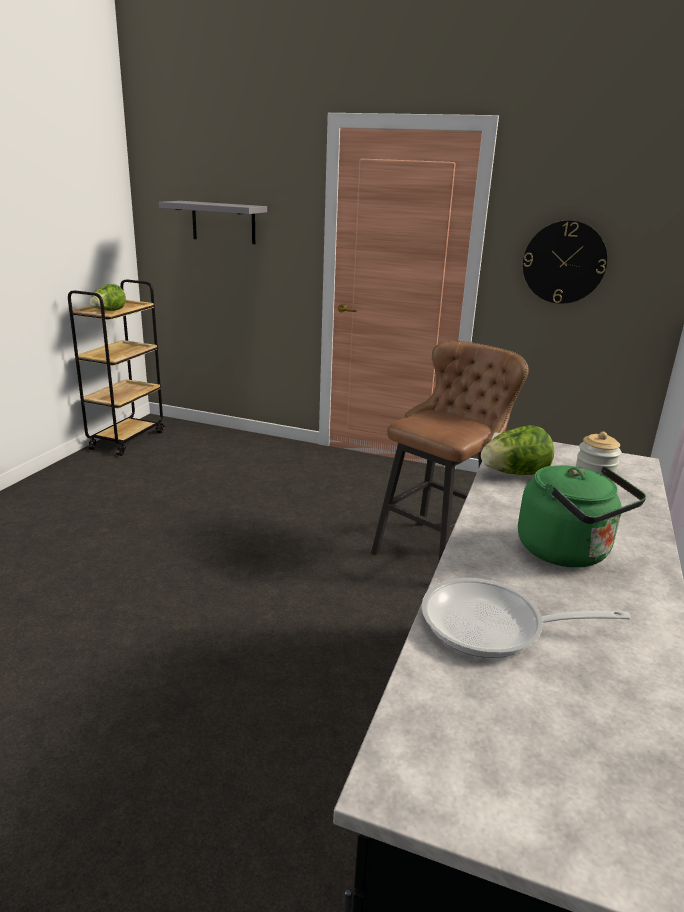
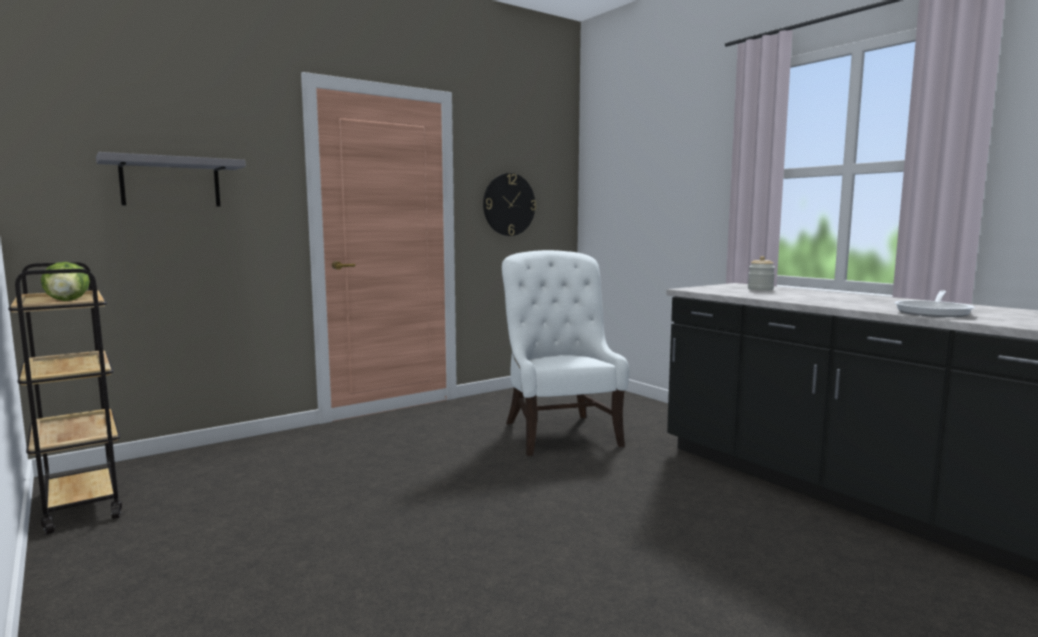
camera: 55 degrees left, 15 degrees down
(439, 547) = (559, 433): brown stool -> white chair
(514, 474) = (740, 293): lettuce -> none
(568, 552) = (851, 299): green kettle -> none

